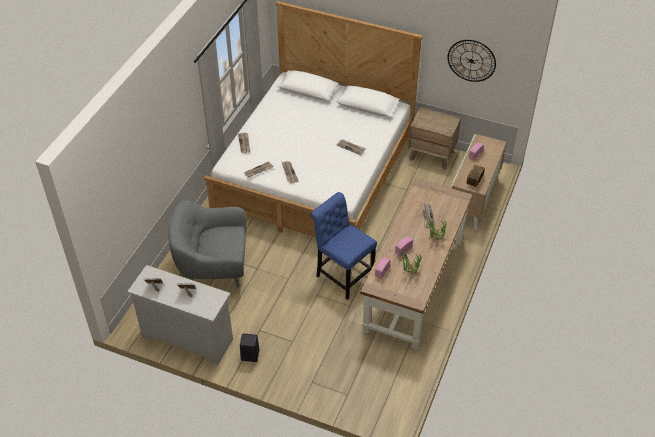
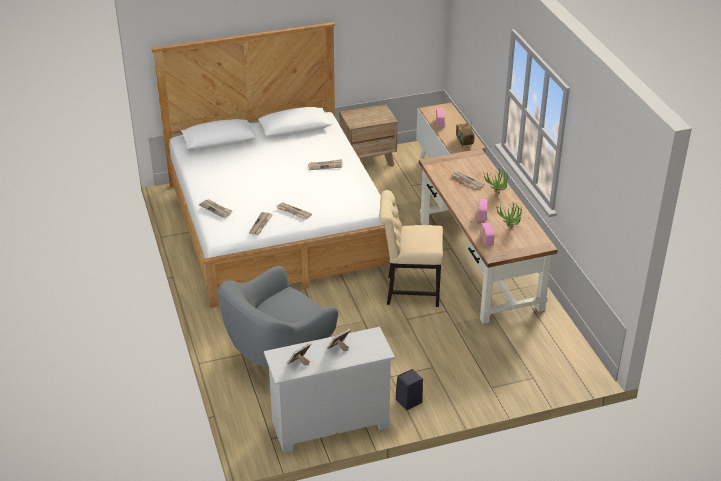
camera: 40 degrees left, 10 degrees down
(342, 275) = (409, 291): blue chair -> beige chair
(471, 60) = (388, 31): wall clock -> none

